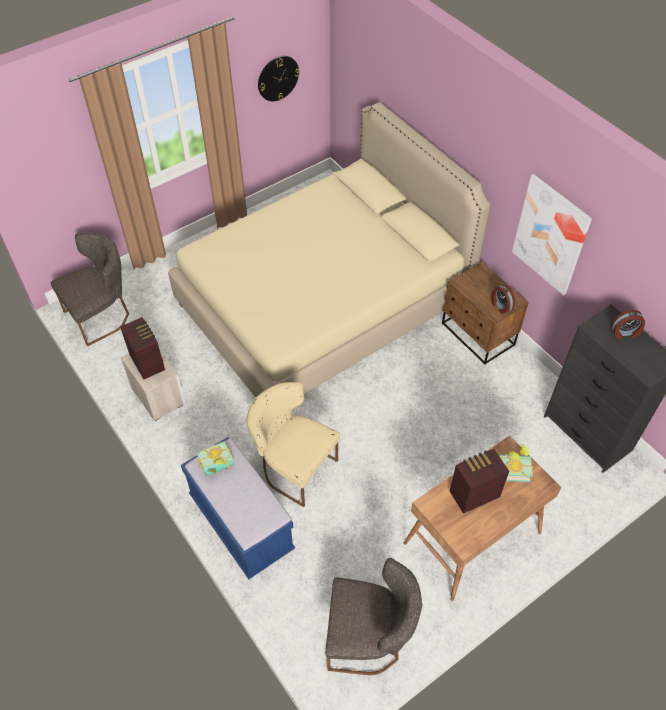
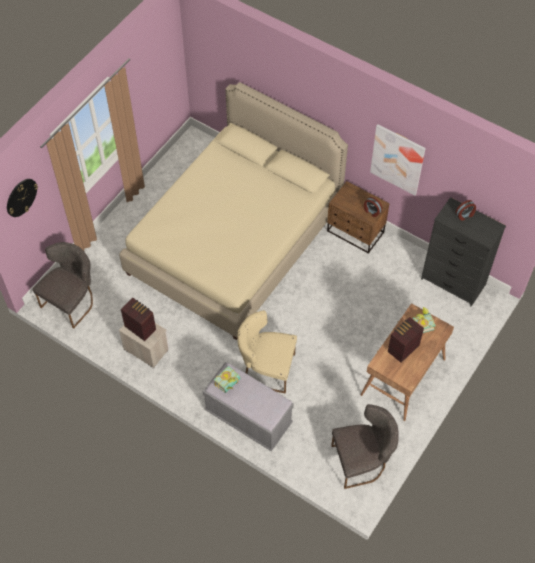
camera: 20 degrees left, 5 degrees up
(241, 523) = (248, 418): blue bench -> grey bench
(278, 78) = (154, 80): wall clock -> wall clock (21, 197)

